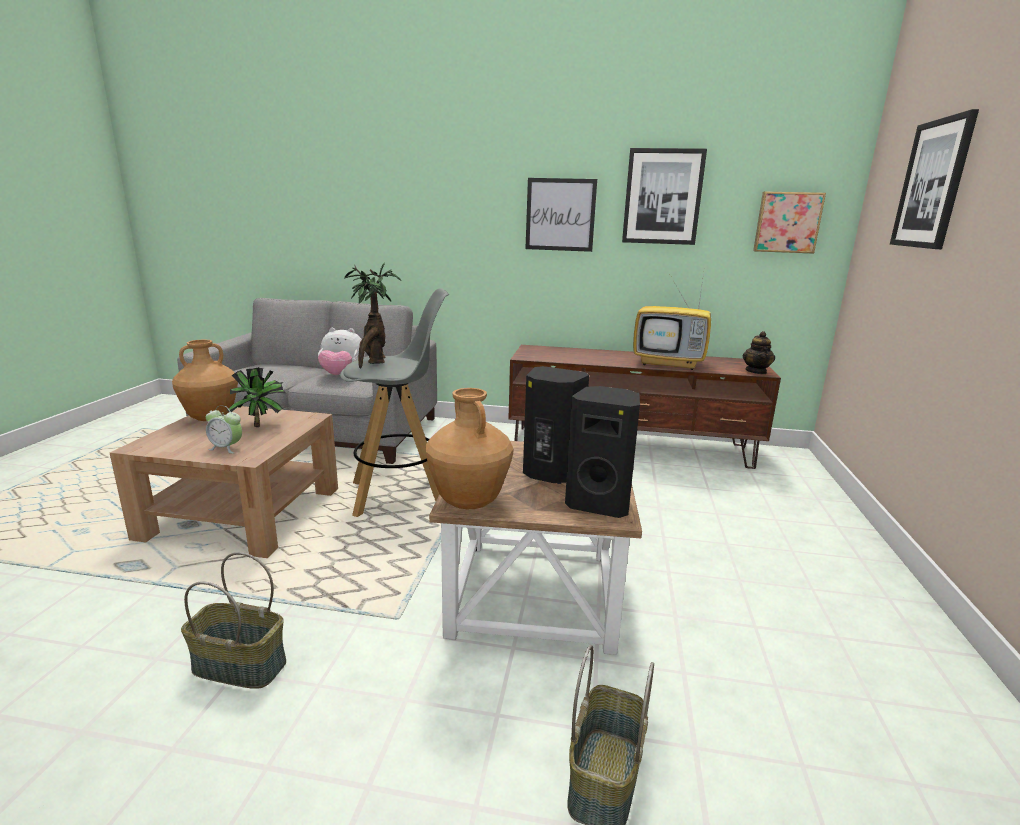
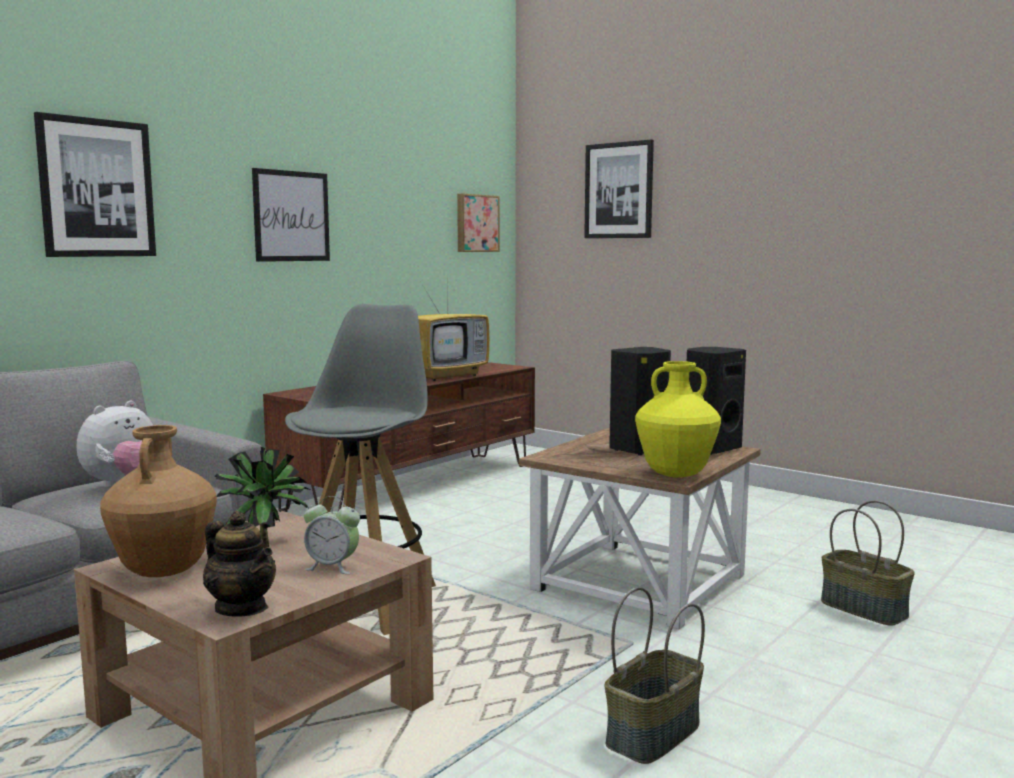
camera: 60 degrees left, 10 degrees down
(226, 448) = (332, 567): alarm clock -> alarm clock turned 60 degrees clockwise
(374, 362) = (336, 413): potted plant -> none
(469, 502) = (675, 474): brown vase -> yellow vase
(662, 197) = (385, 196): picture -> picture (96, 188)
(756, 371) = (509, 367): teapot -> teapot (242, 608)

